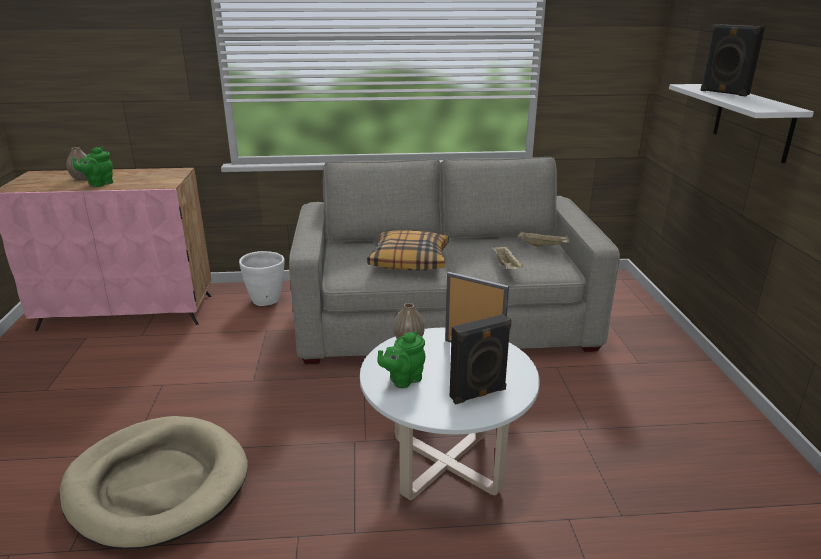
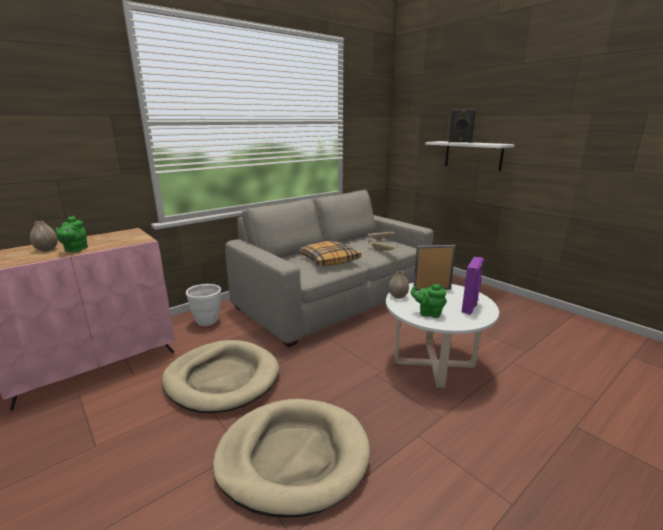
camera: 35 degrees left, 5 degrees down
(201, 372) = (222, 379): none -> beige dog bed
(403, 380) = (428, 313): green teapot -> green teapot turned 90 degrees clockwise
(478, 394) = (470, 307): black speaker -> purple speaker

